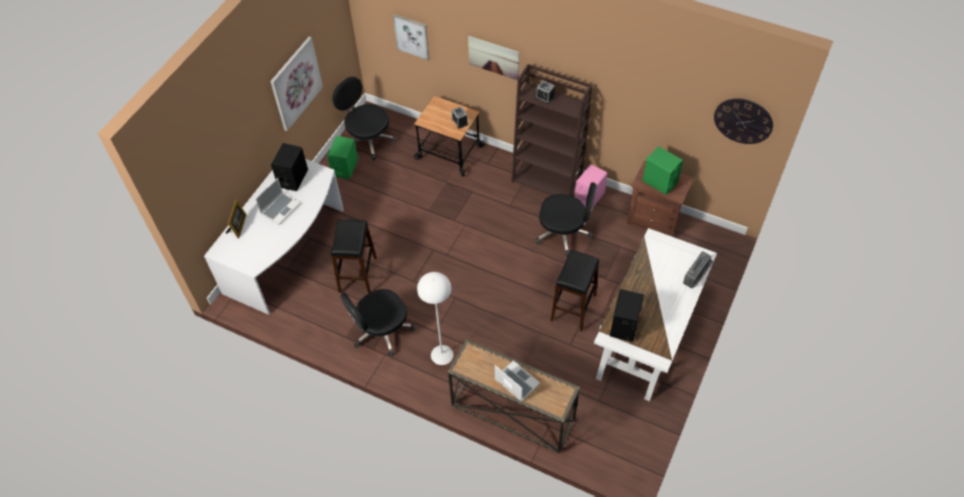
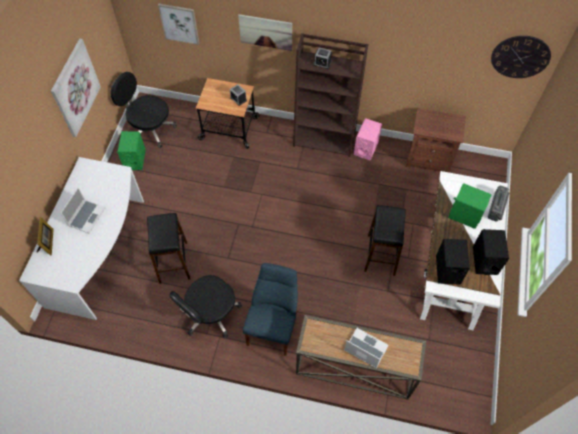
camera: 15 degrees left, 5 degrees up
(293, 178) = (92, 183): black speaker -> black speaker (484, 260)
(442, 354) = (273, 325): white floor lamp -> blue chair
(564, 233) = (353, 186): black office chair -> none
(659, 182) = (437, 125): green speaker -> green speaker (464, 215)

